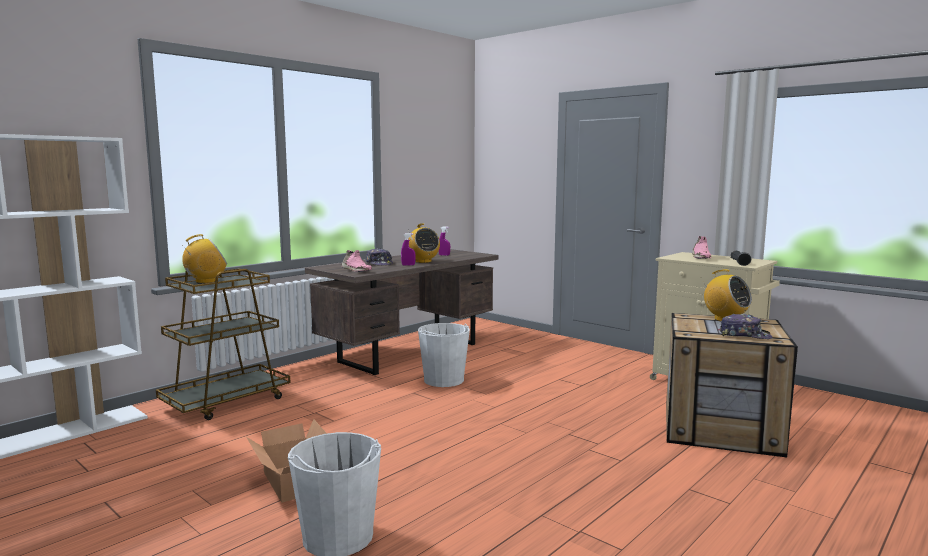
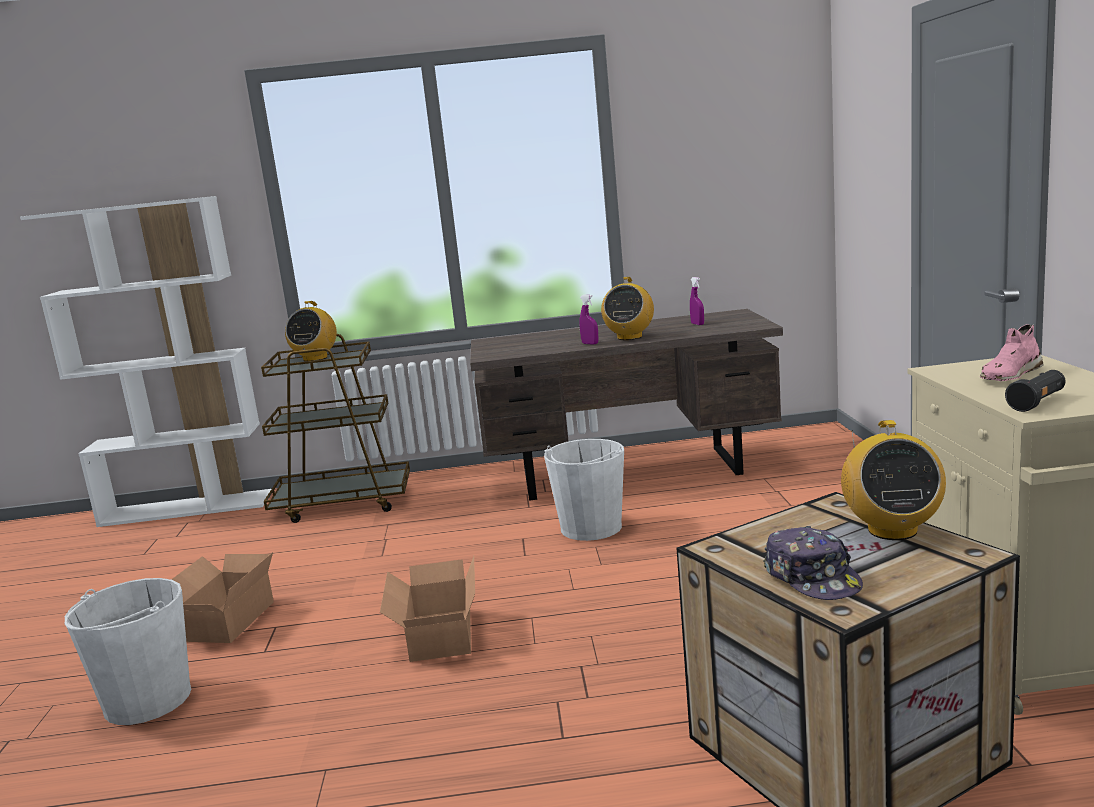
camera: 45 degrees right, 5 degrees up
(206, 281) = (315, 358): radio -> radio turned 90 degrees clockwise
(356, 270) = (504, 350): pink shoe -> none
(379, 263) = (566, 338): cap -> none
(467, 445) = (437, 636): none -> cardboard box

